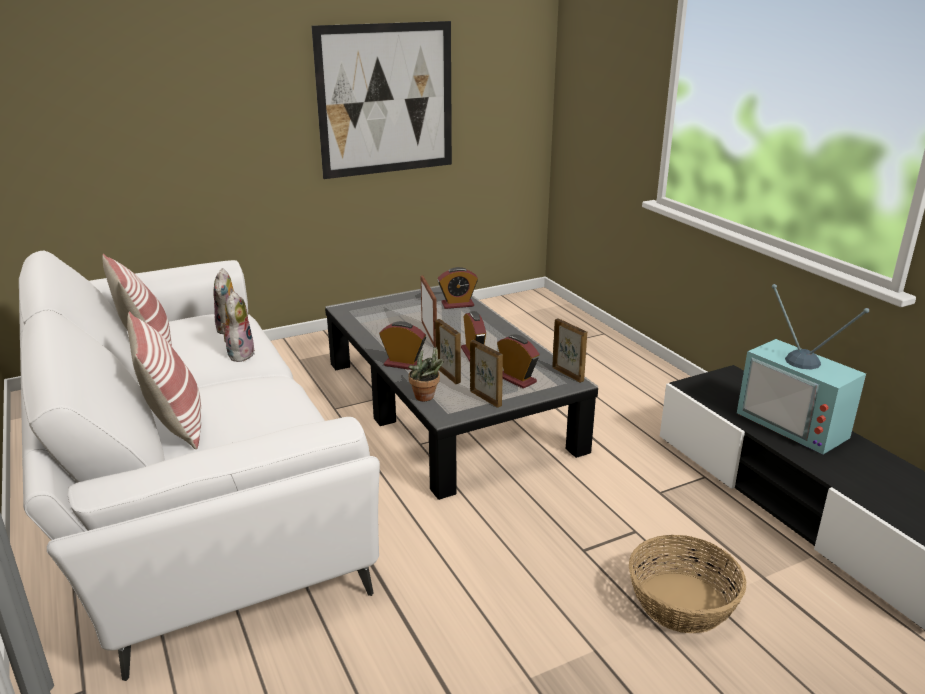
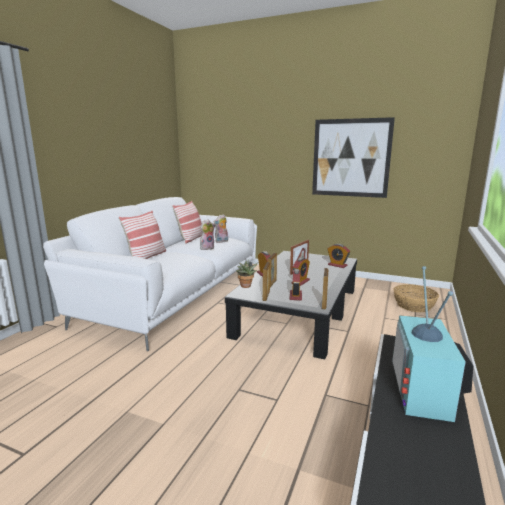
camera: 50 degrees right, 10 degrees down
(681, 601) = (234, 440): basket -> basket (414, 305)

